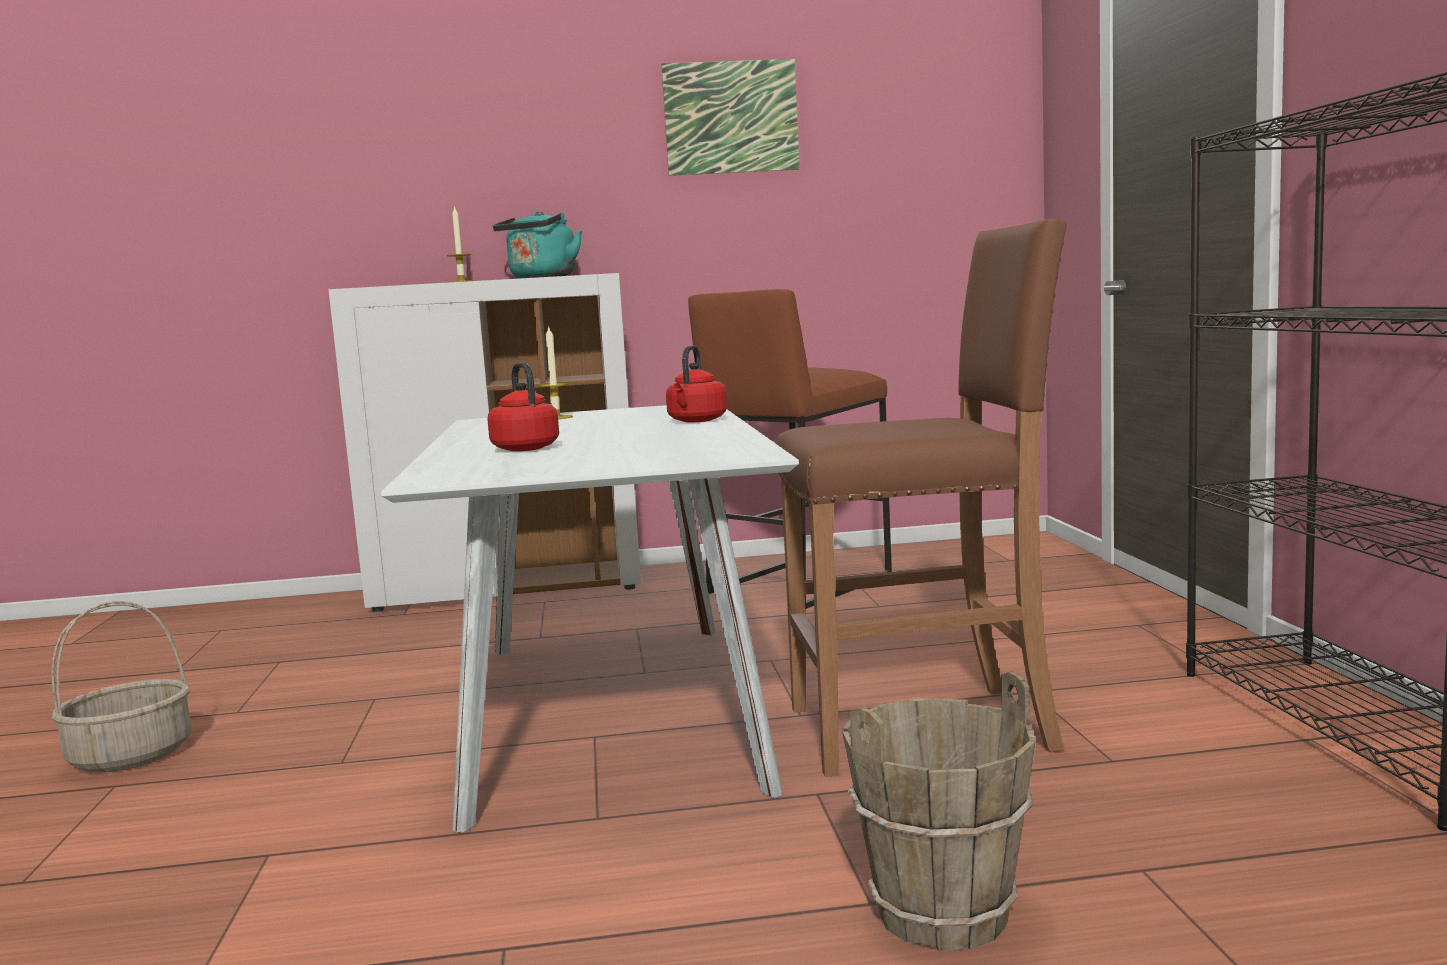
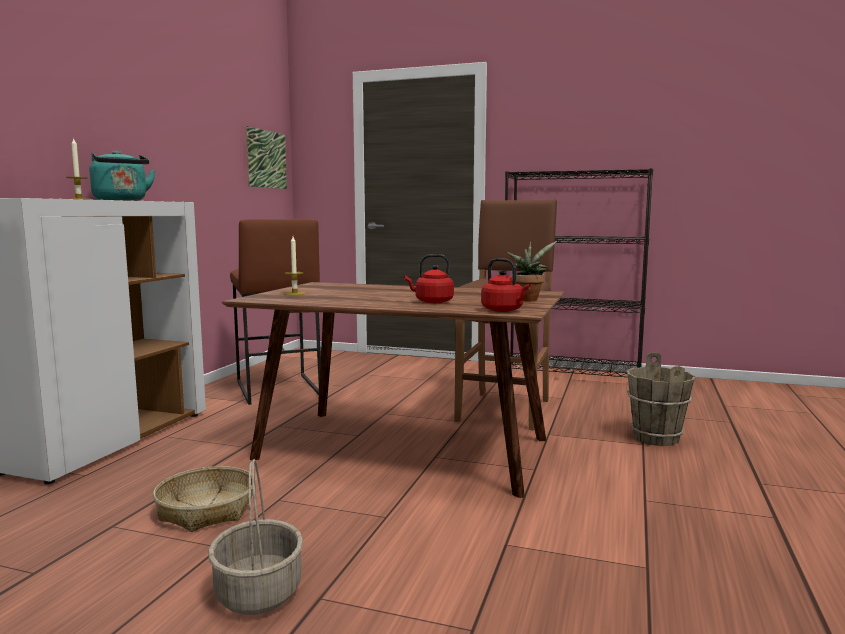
camera: 65 degrees left, 0 degrees up
(330, 679) = (206, 510): none -> basket
(608, 709) = (402, 449): white dining table -> brown dining table
(614, 464) = (528, 299): none -> potted plant
(696, 421) = (397, 287): red kettle -> red kettle (504, 310)
(731, 117) = (186, 107): picture -> picture (266, 159)

